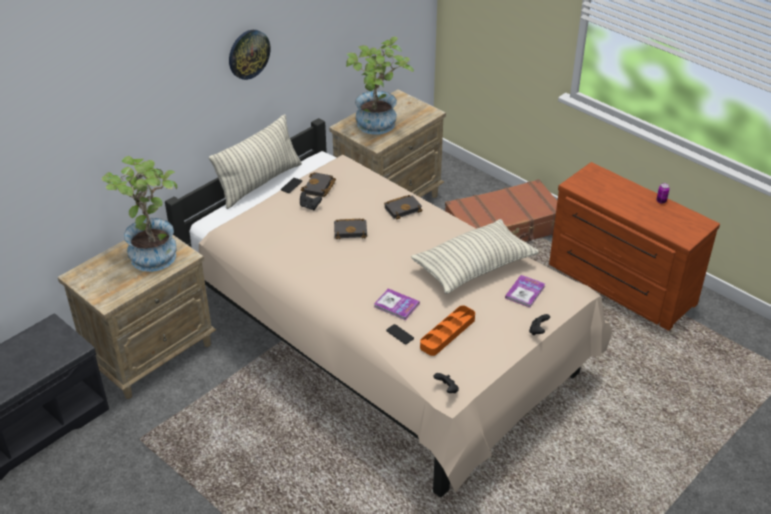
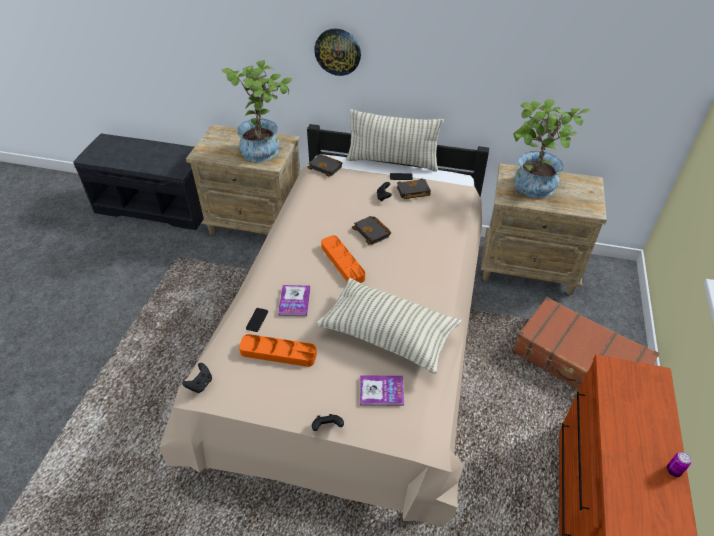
camera: 60 degrees right, 5 degrees up
(248, 54) = (423, 41): wall clock -> wall clock (338, 51)
(373, 261) = (342, 262): none -> orange tray
(403, 208) = (432, 251): black book -> black book (326, 167)

